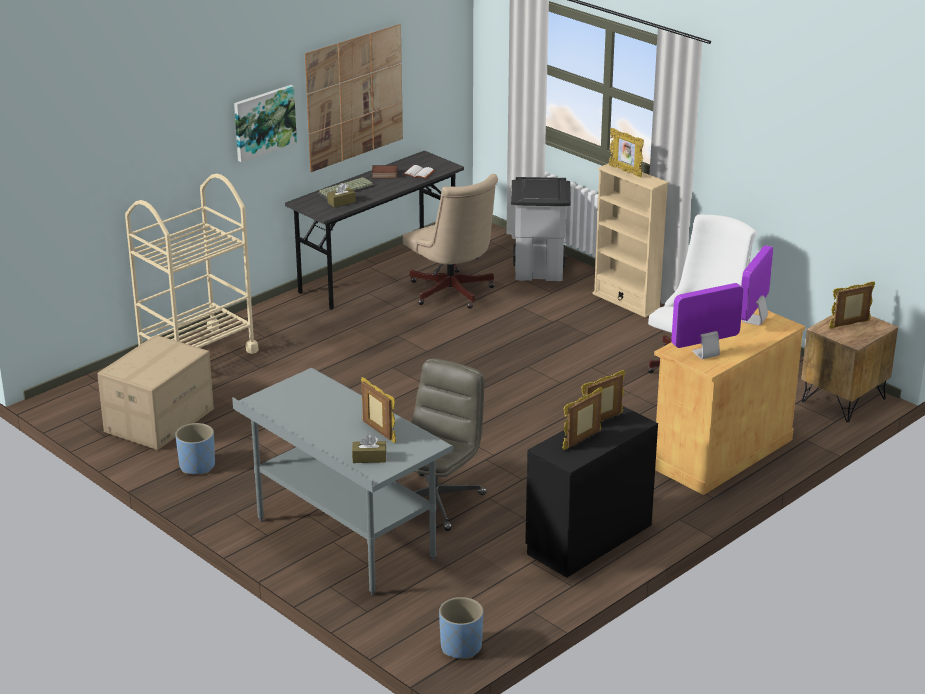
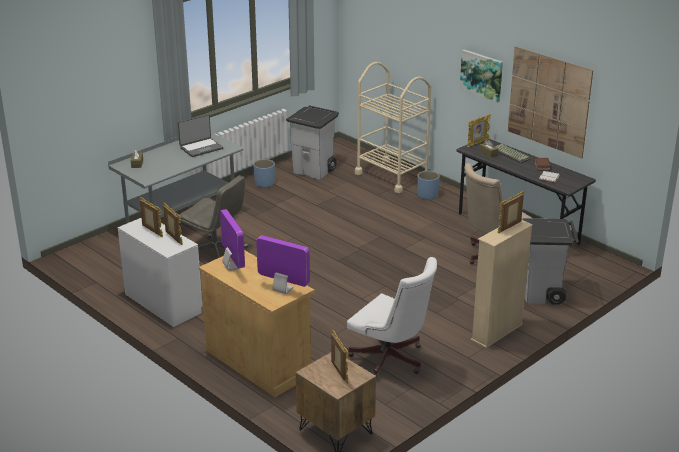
camera: 90 degrees right, 0 degrees up
(159, 420) = (314, 170): cardboard box -> grey trash can
(311, 402) = (201, 148): none -> laptop
(378, 432) = (163, 165): picture frame -> picture frame (477, 143)
(461, 647) = (72, 260): blue planter -> blue planter (427, 195)
(587, 539) = (163, 302): black dresser -> white dresser

